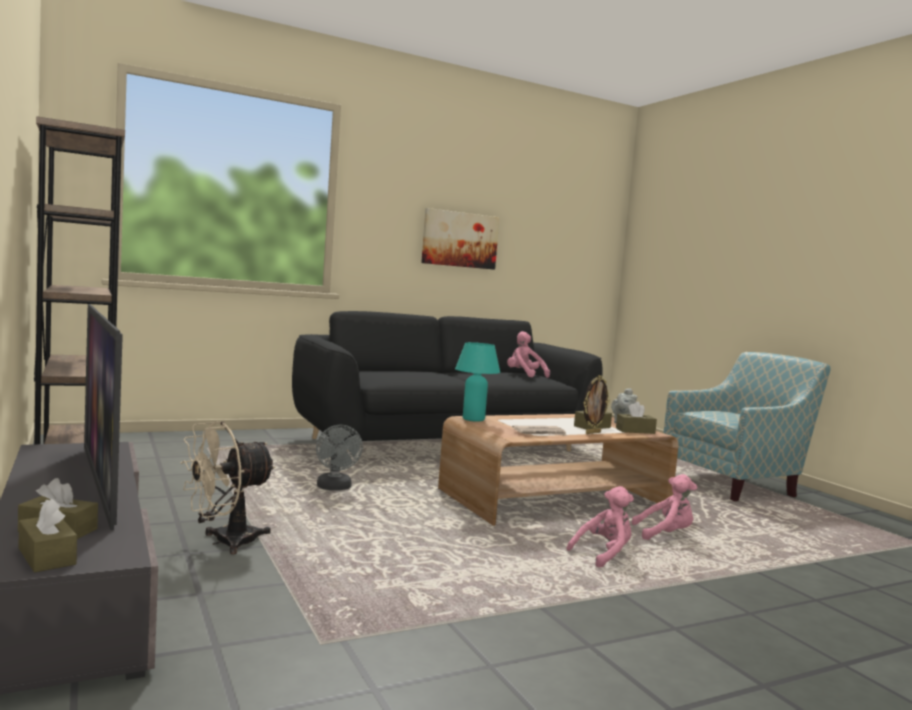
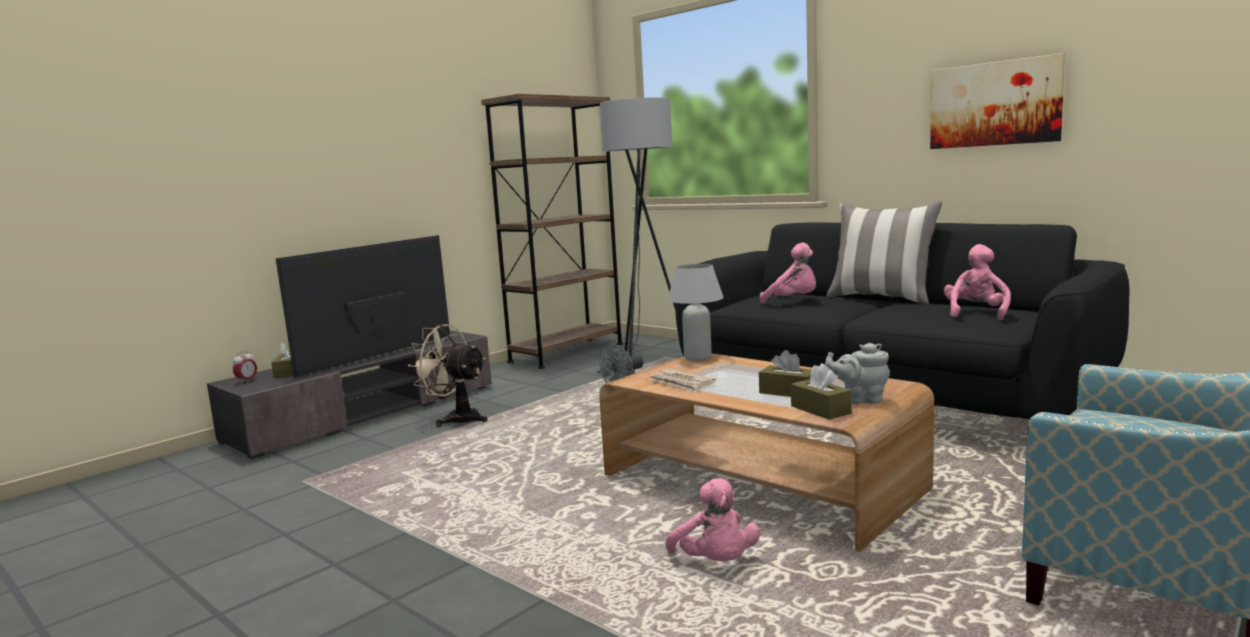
camera: 70 degrees right, 5 degrees up
(46, 556) = (247, 381): brown tissue box -> alarm clock
(196, 452) = (646, 359): none -> grey floor lamp
(438, 370) = (881, 298): none -> pillow
(473, 419) = (698, 358): turquoise table lamp -> white table lamp
(592, 433) = (744, 397): picture frame -> none
(604, 555) = (581, 537): pink plush toy -> pink plush toy (793, 301)

